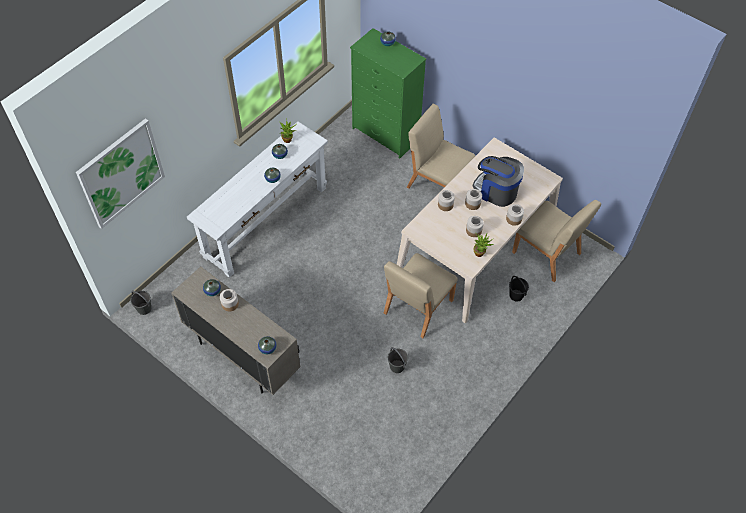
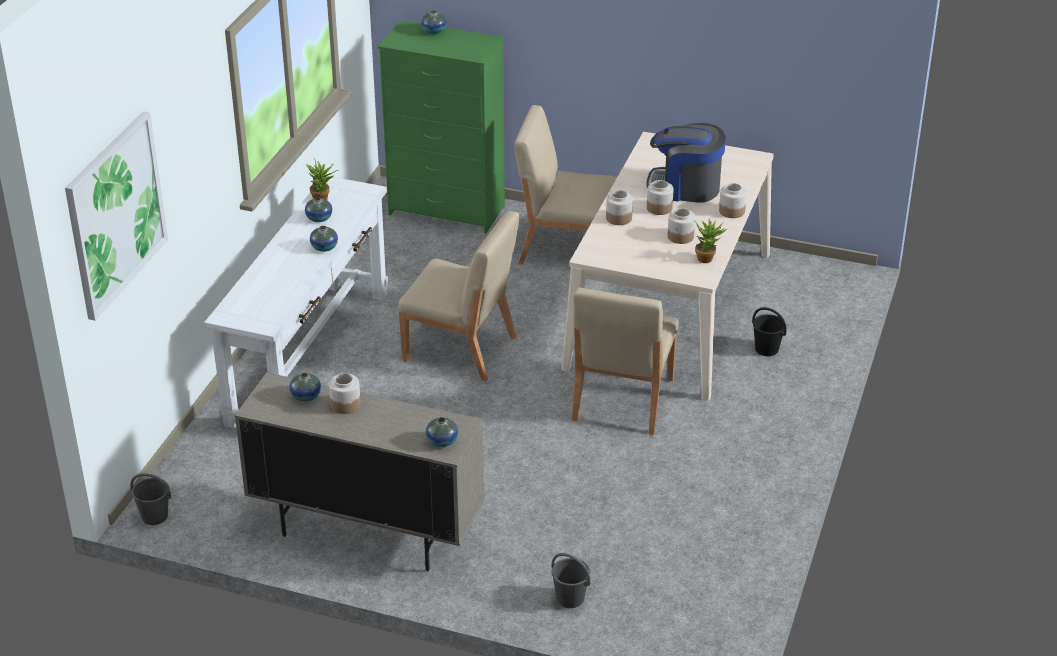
camera: 20 degrees left, 20 degrees down
(397, 366) = (633, 479): grey bucket -> grey bucket (569, 598)
(547, 253) = (782, 291): beige chair -> beige chair (461, 349)

